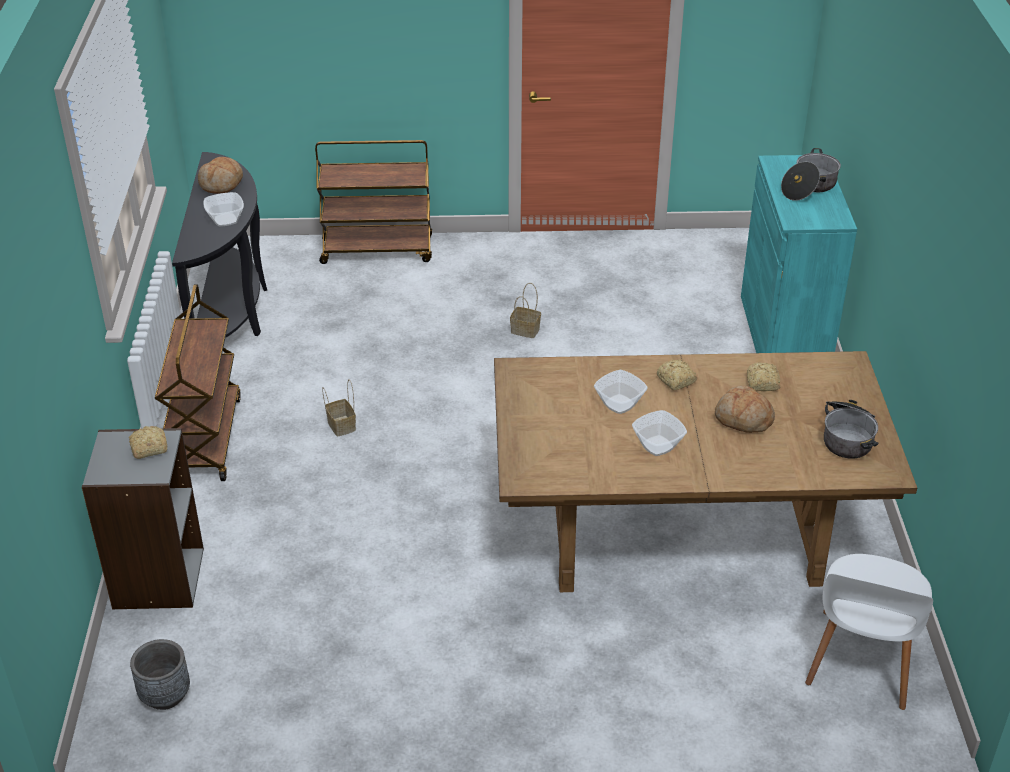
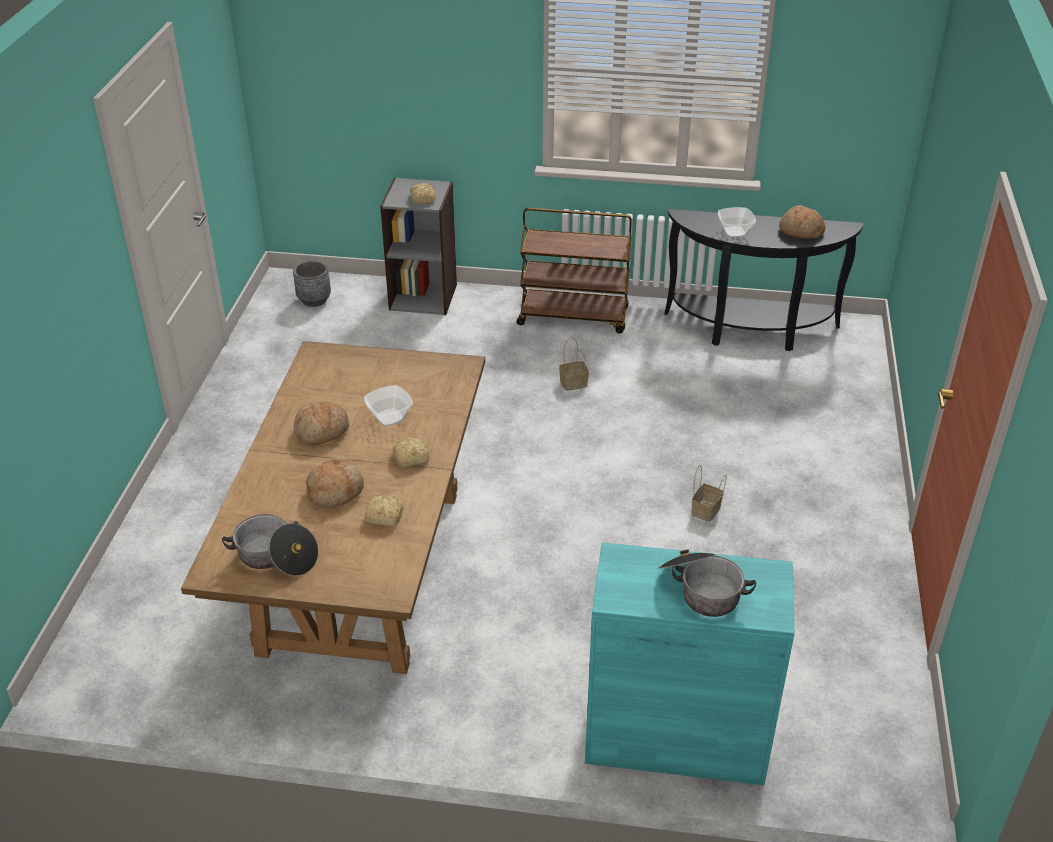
camera: 100 degrees right, 0 degrees up
(378, 250) = (862, 422): brown cart -> none
(658, 446) = (322, 431): bowl -> bread
(861, 662) = (154, 658): white chair -> none

